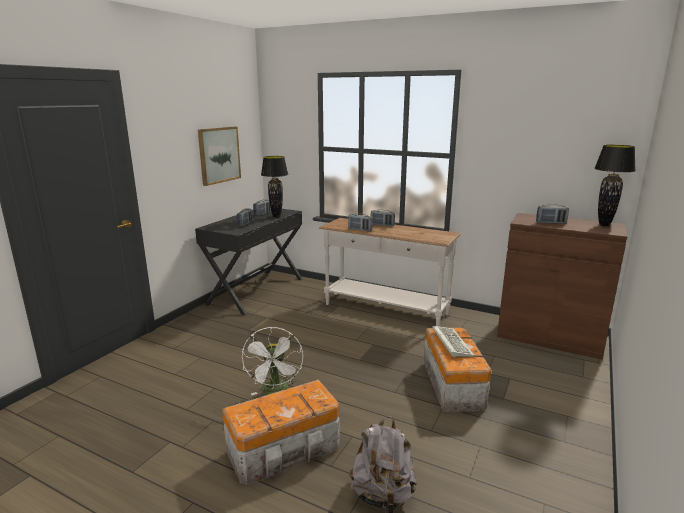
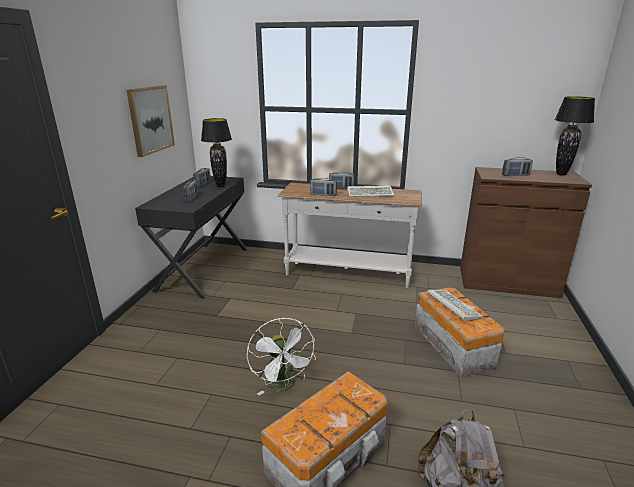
camera: 15 degrees left, 5 degrees up
(406, 232) = (371, 193): none -> keyboard

